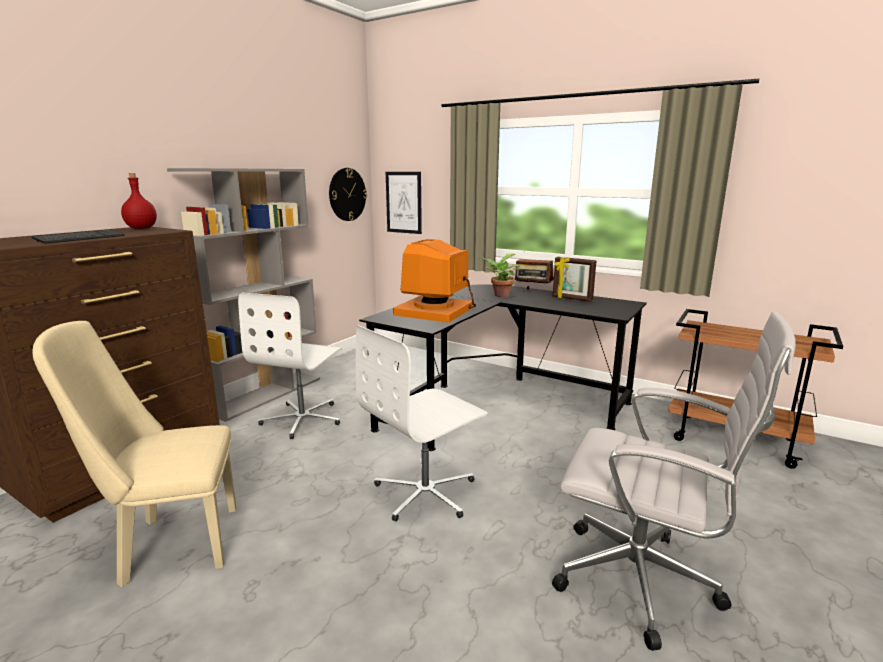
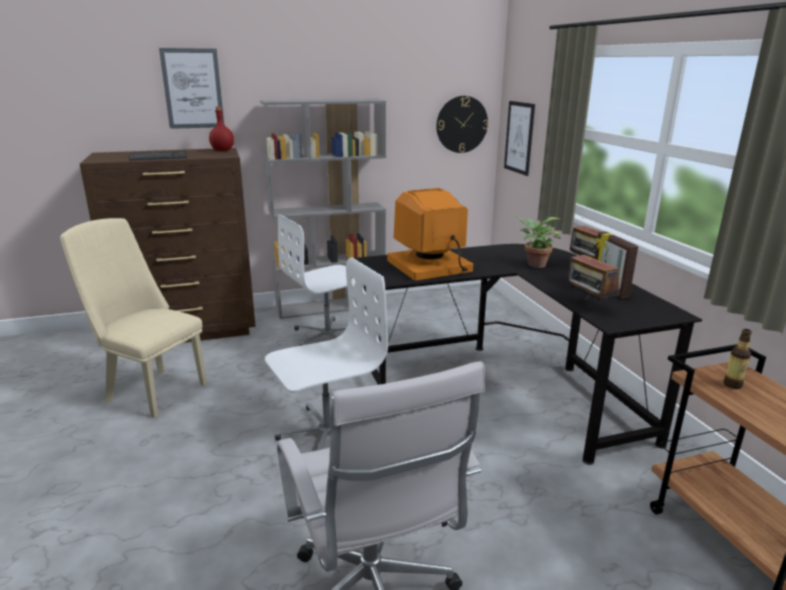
camera: 40 degrees right, 5 degrees up
(80, 152) = (193, 89): none -> picture
(426, 492) = (326, 433): white office chair -> white office chair turned 150 degrees clockwise
(583, 309) = (588, 305): none -> radio
(712, 331) = (732, 385): none -> bottle

